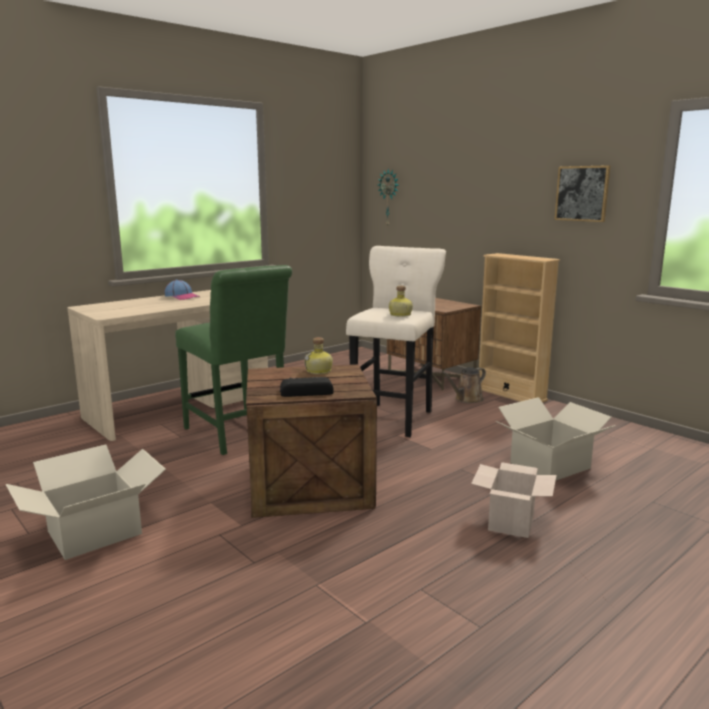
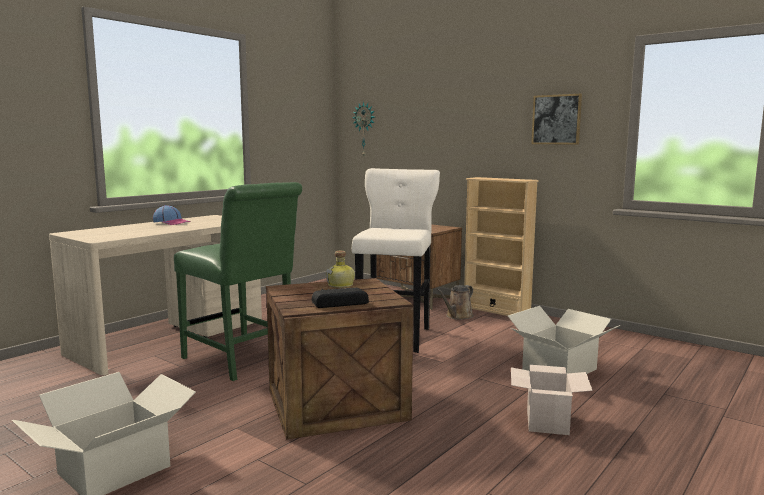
camera: 10 degrees left, 5 degrees down
(399, 315) = (403, 232): bottle -> none

